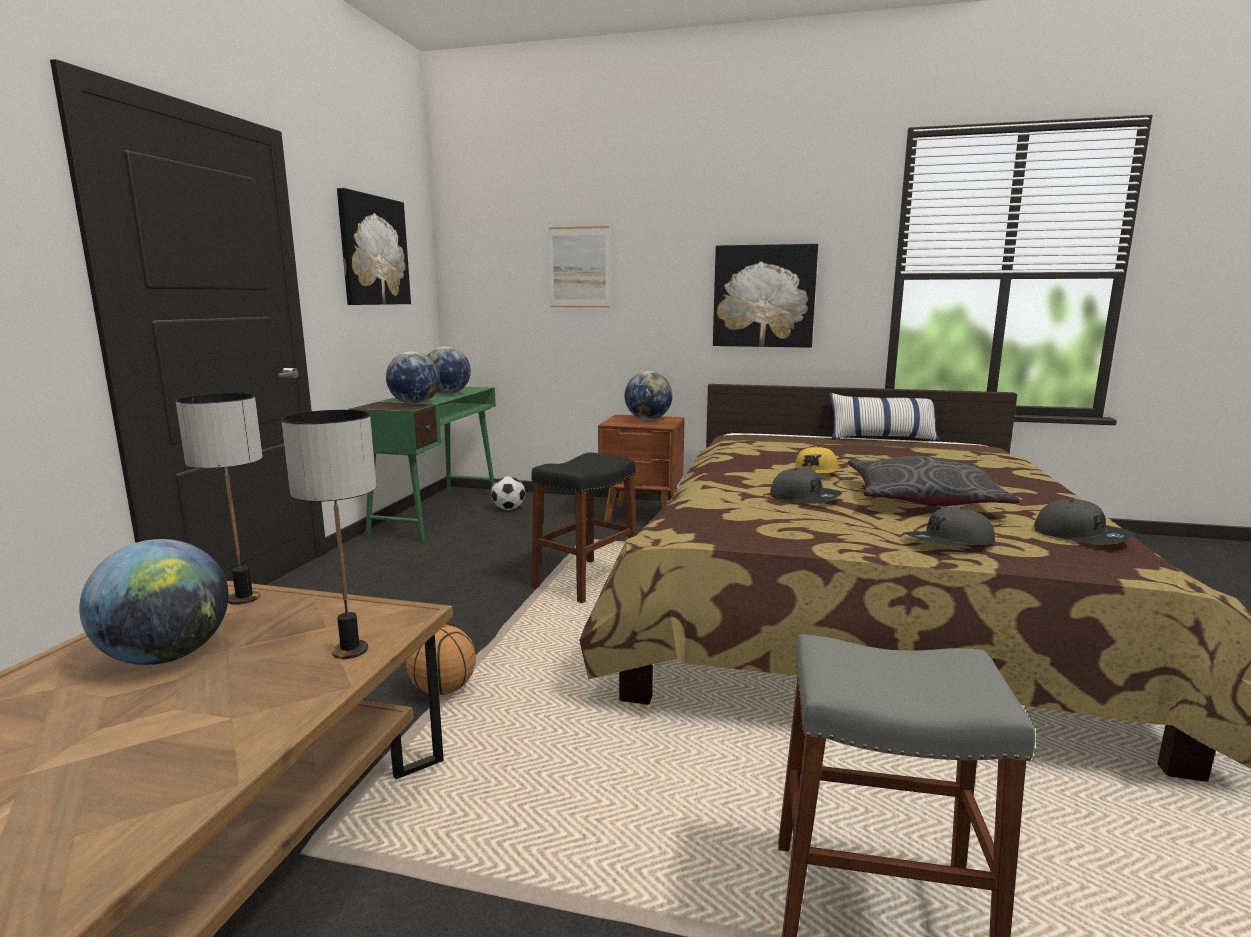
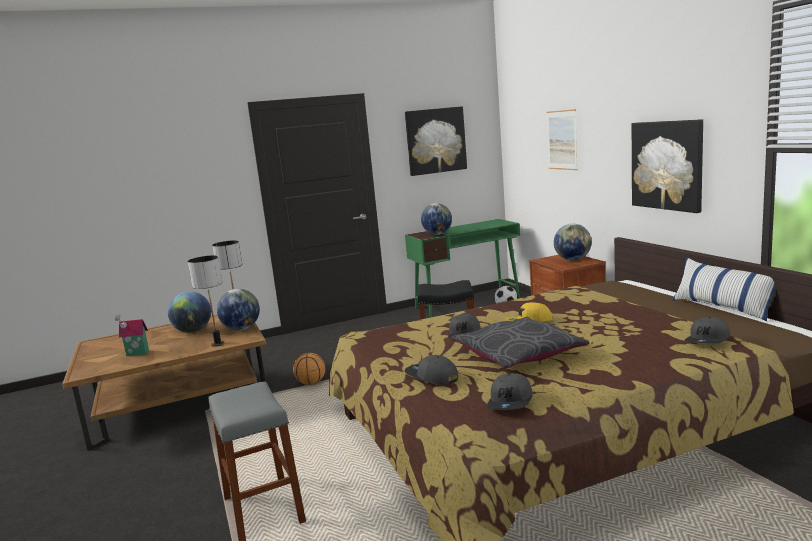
camera: 55 degrees right, 0 degrees up
(110, 772) = (137, 354): none -> toy house
(447, 394) = (476, 227): globe -> globe (241, 329)
(979, 456) = (708, 340): none -> grey cap

